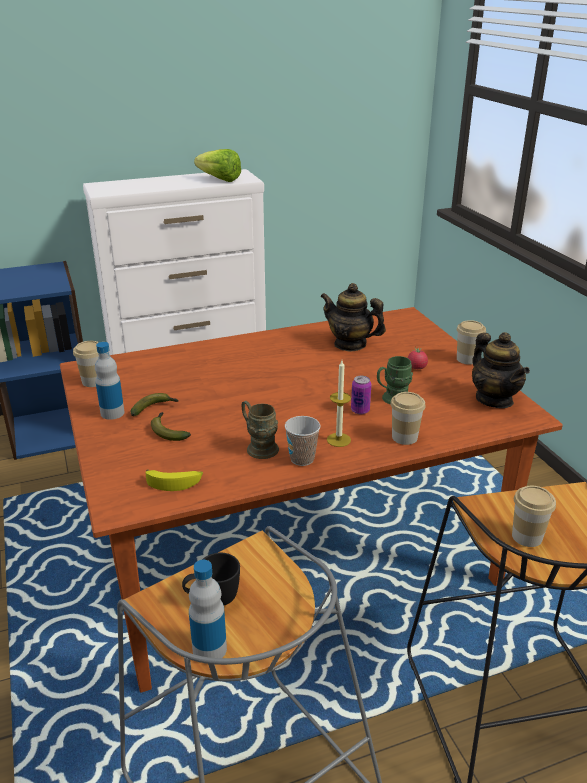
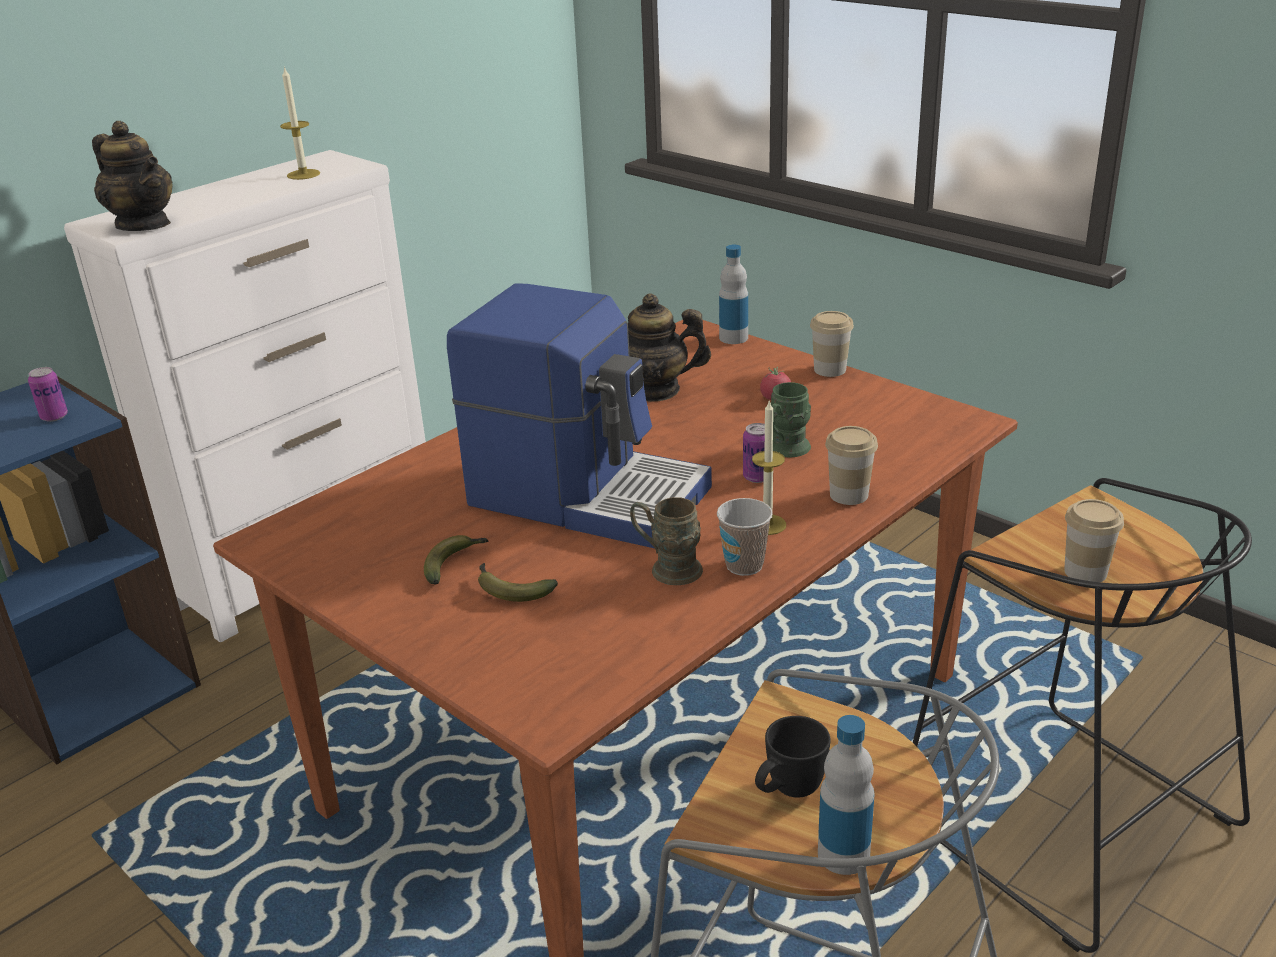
camera: 25 degrees left, 0 degrees up
(46, 281) = (54, 417): none -> can
(93, 381) = (307, 554): cup -> none
(112, 413) = (392, 591): bottle -> bottle (733, 338)
(175, 482) = (597, 656): banana -> none
(217, 179) = (303, 174): lettuce -> candle
(257, 392) = (588, 494): none -> coffee machine
(494, 399) = (912, 413): teapot -> teapot (143, 225)

